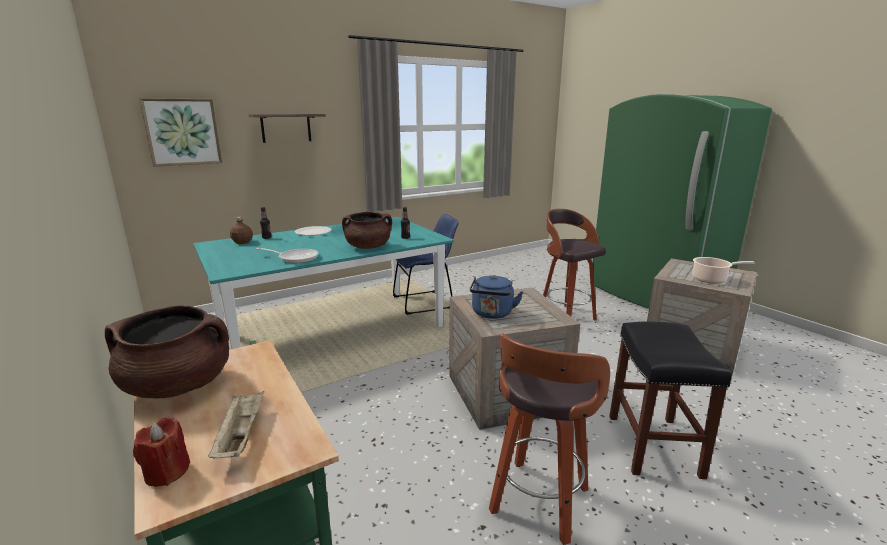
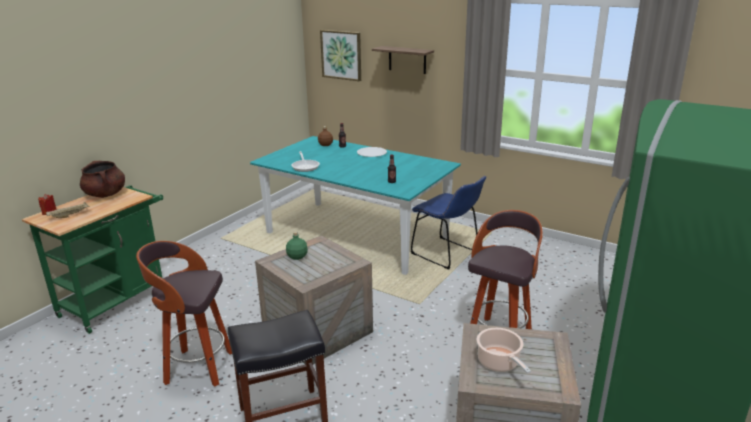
camera: 65 degrees right, 5 degrees up
(368, 247) = (351, 177): brown cooking pot -> none
(492, 314) = (297, 256): blue kettle -> green bottle

